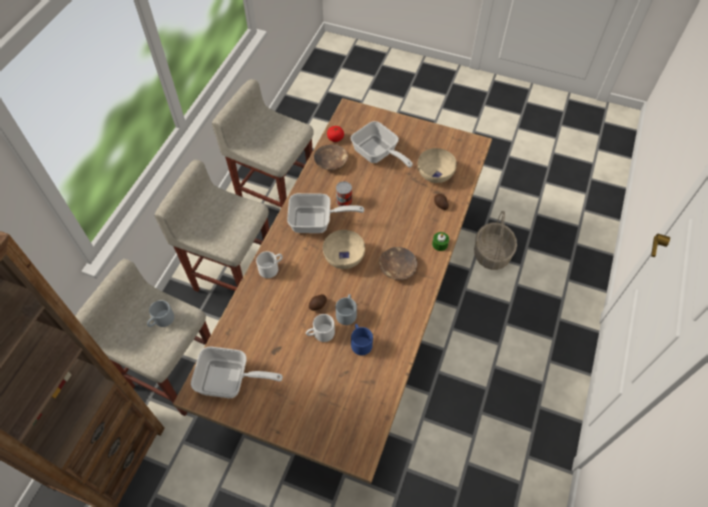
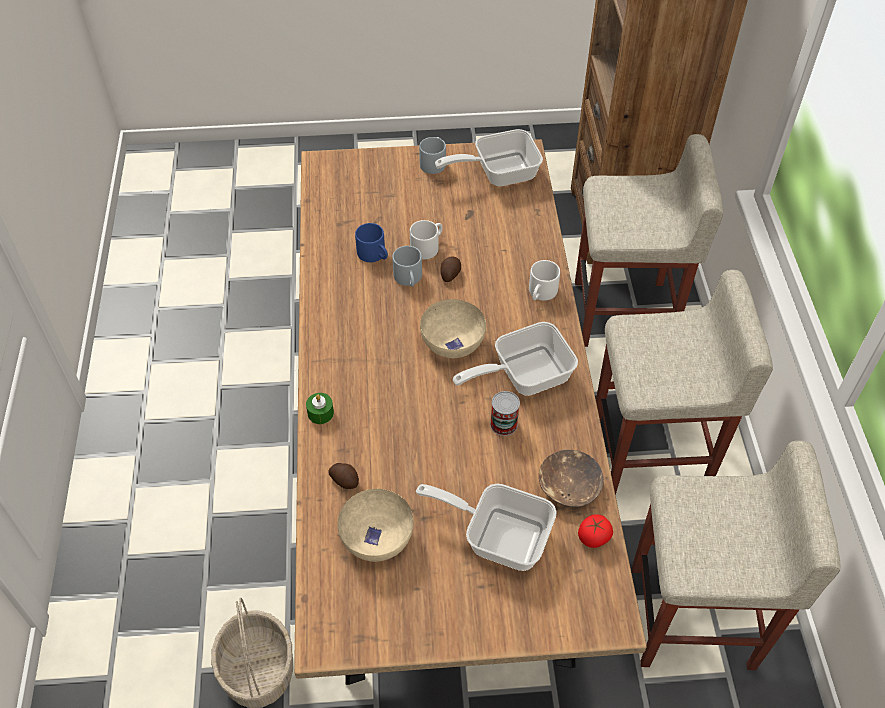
camera: 155 degrees right, 5 degrees down
(161, 321) = (633, 220): grey mug -> grey mug (433, 162)
(397, 267) = (370, 356): brown bowl -> none

